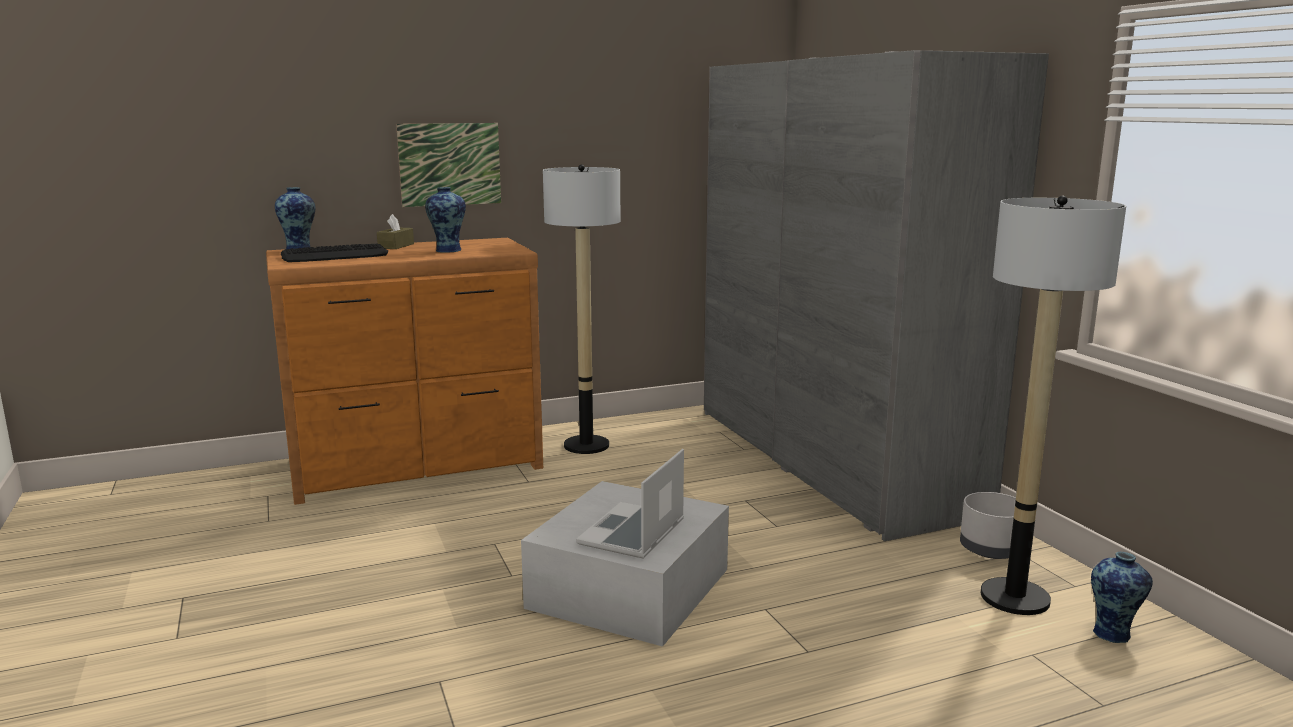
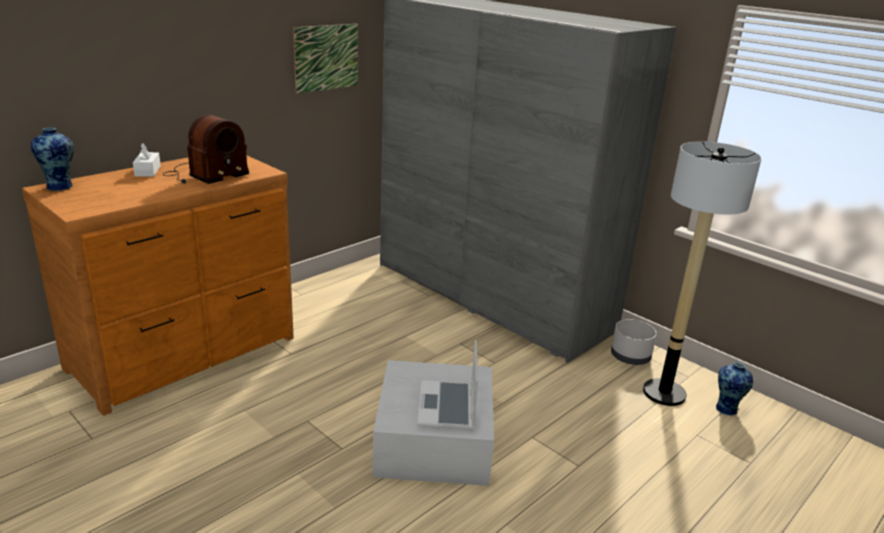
camera: 25 degrees left, 10 degrees up
(335, 255) = (107, 192): keyboard -> none
(396, 246) = (147, 171): brown tissue box -> white tissue box
(448, 250) = (205, 175): vase -> radio
(450, 164) = (180, 90): picture -> picture (326, 57)
(586, 445) = (312, 309): floor lamp -> none

